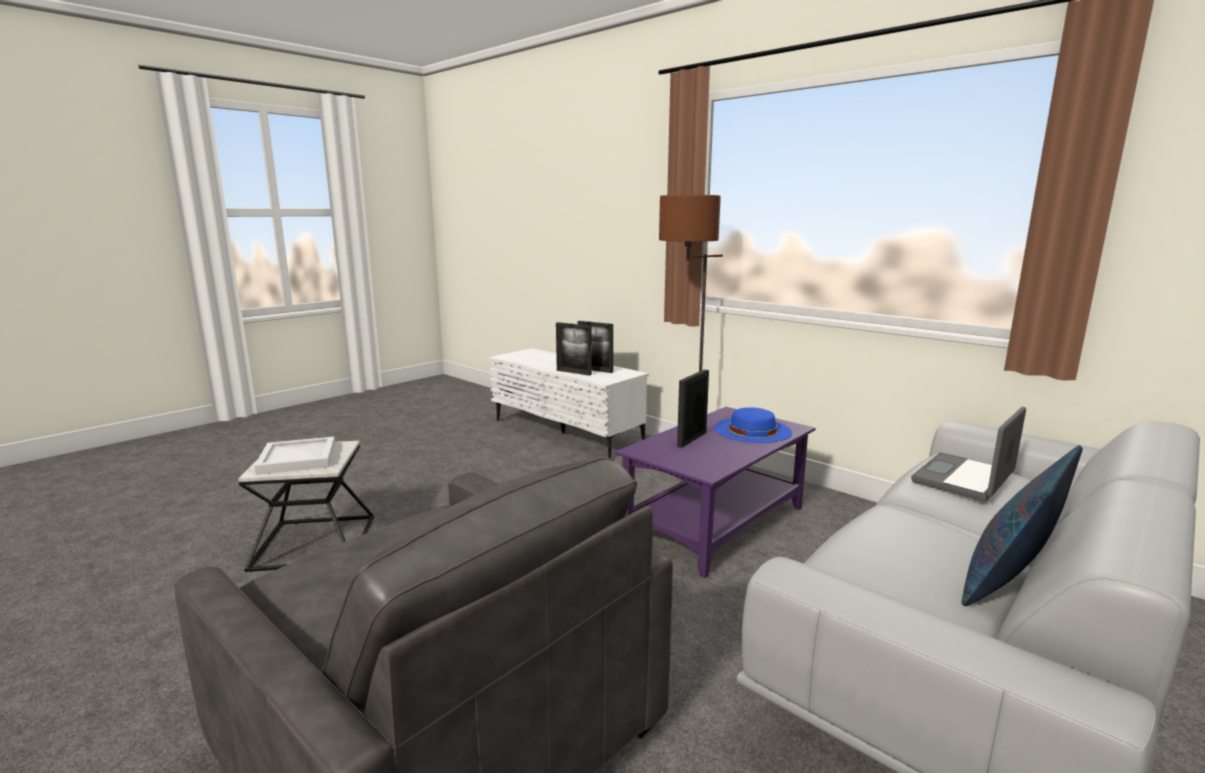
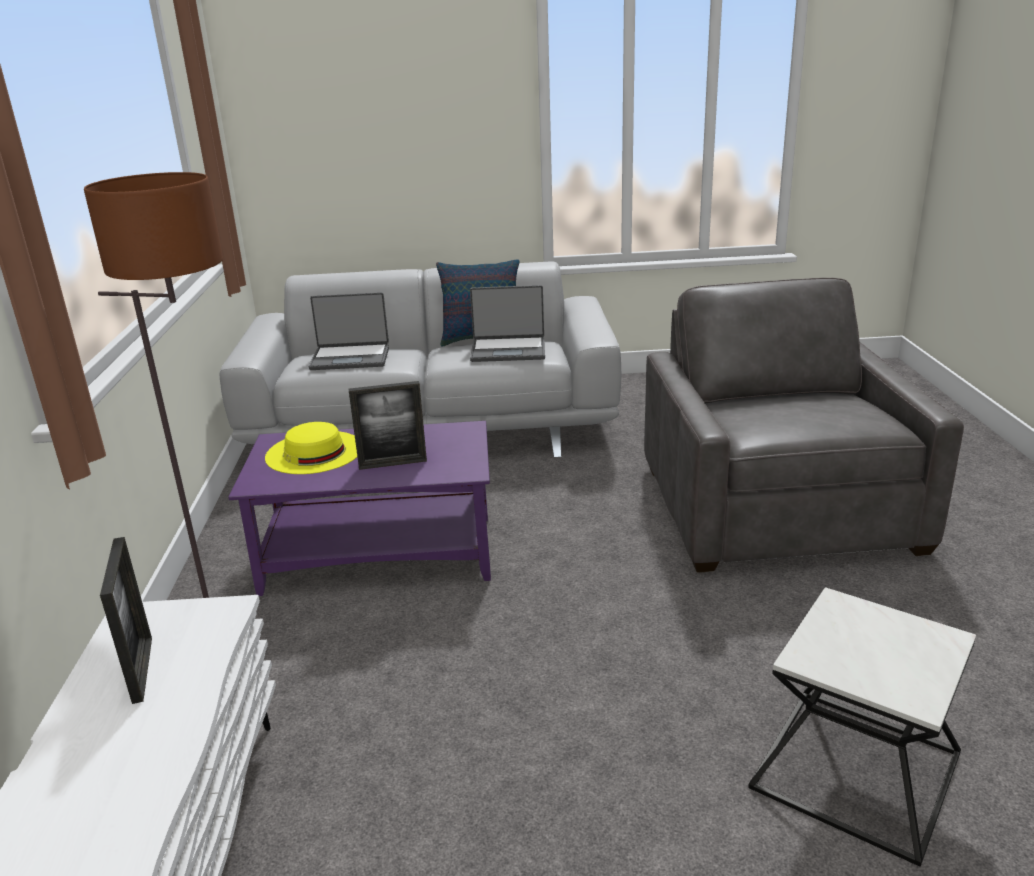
camera: 135 degrees left, 10 degrees up
(296, 458) = (887, 650): white tray -> none
(573, 372) = (190, 682): picture frame -> none
(752, 430) = (314, 452): blue hat -> yellow hat
(888, 551) = (508, 350): none -> laptop

